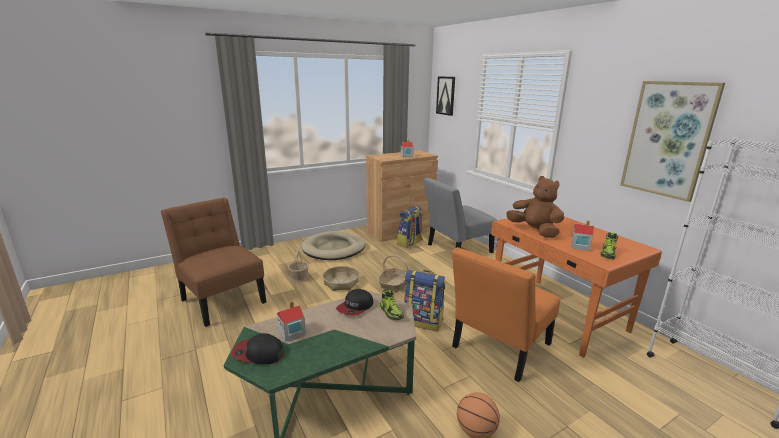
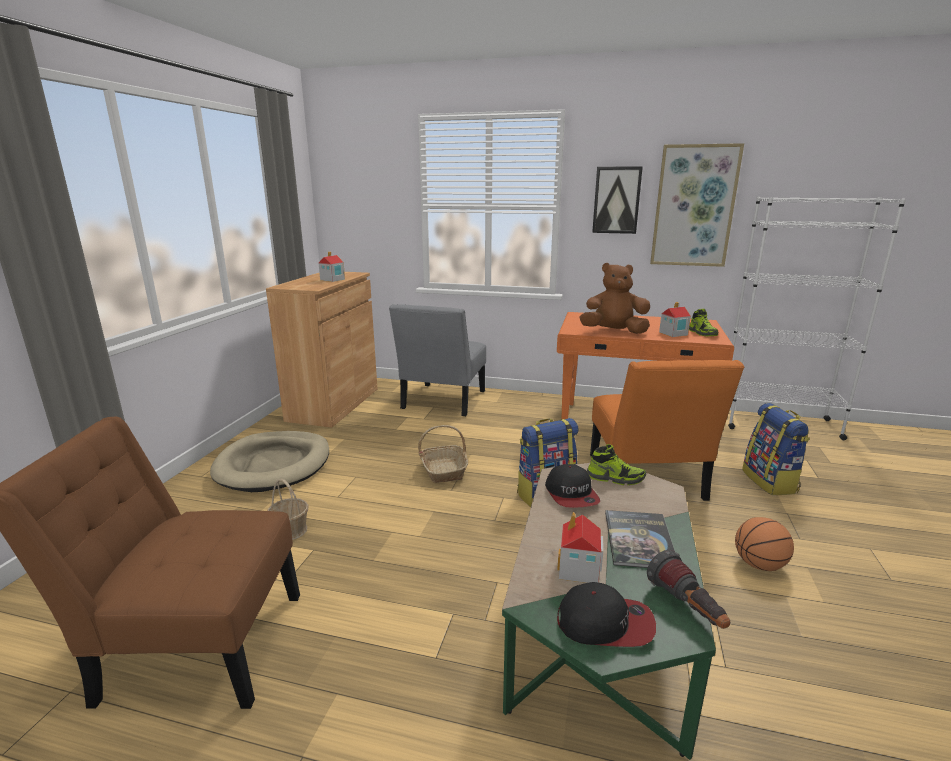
camera: 45 degrees left, 0 degrees up
(258, 353) = (605, 623): cap -> cap turned 135 degrees counterclockwise
(292, 372) = (687, 608): none -> flashlight
(337, 340) = (639, 540): none -> book
(341, 283) = (371, 504): basket -> none
(410, 243) = (375, 415): backpack -> backpack (770, 482)
(446, 95) = (349, 180): picture -> picture (616, 200)

